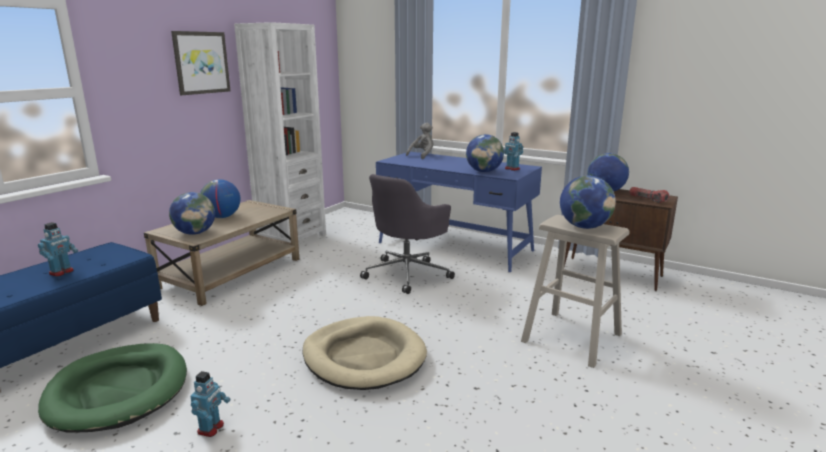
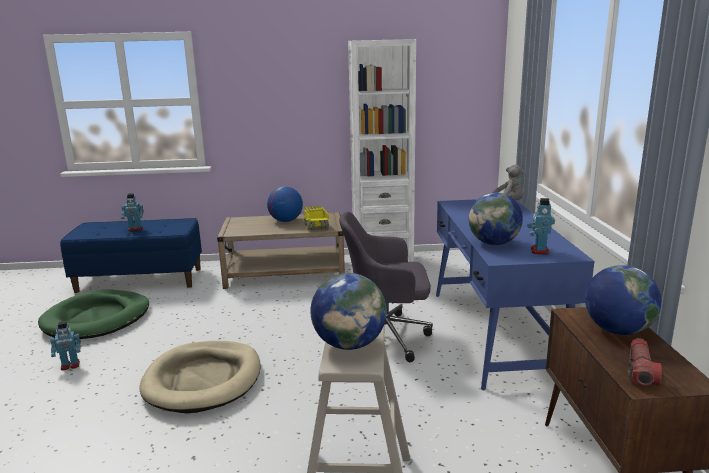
camera: 55 degrees right, 0 degrees up
(195, 233) = (242, 228): globe -> none
(201, 62) = (308, 79): picture -> none
(265, 213) = (316, 227): none -> toy truck

